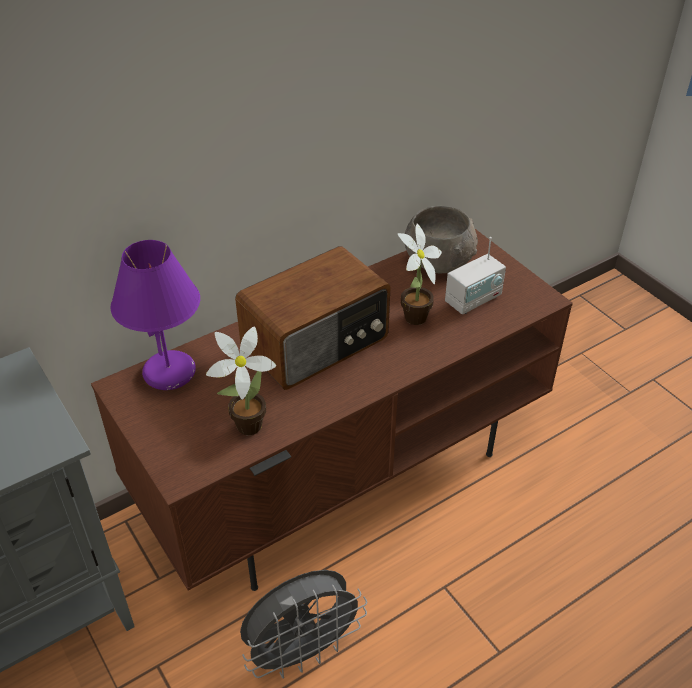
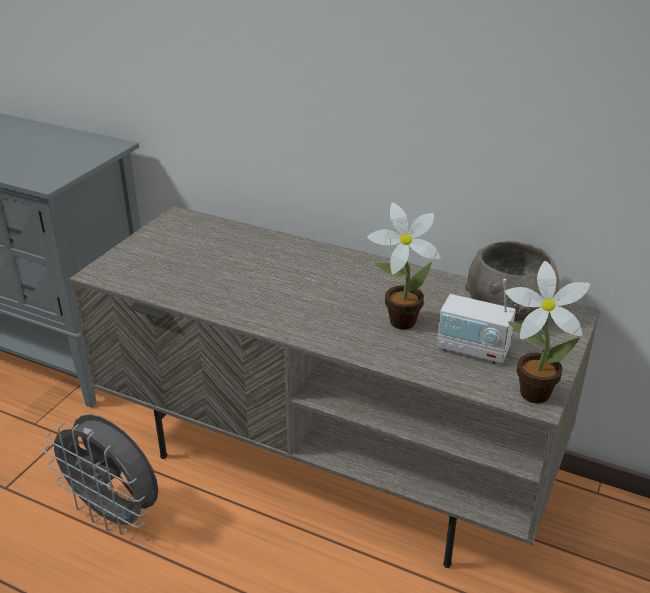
camera: 60 degrees right, 10 degrees down
(170, 373) = (209, 230): purple table lamp -> none
(244, 427) = (174, 281): potted plant -> potted plant (529, 391)
(317, 343) = (308, 281): radio -> none
(344, 472) = (329, 460): brown tv stand -> grey tv stand

